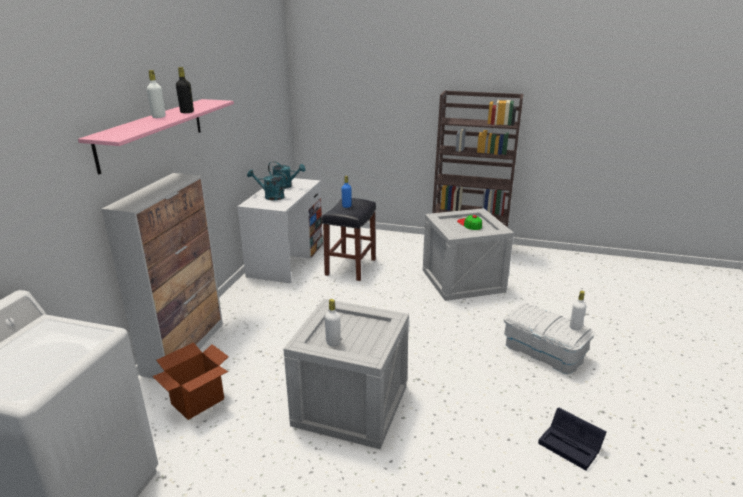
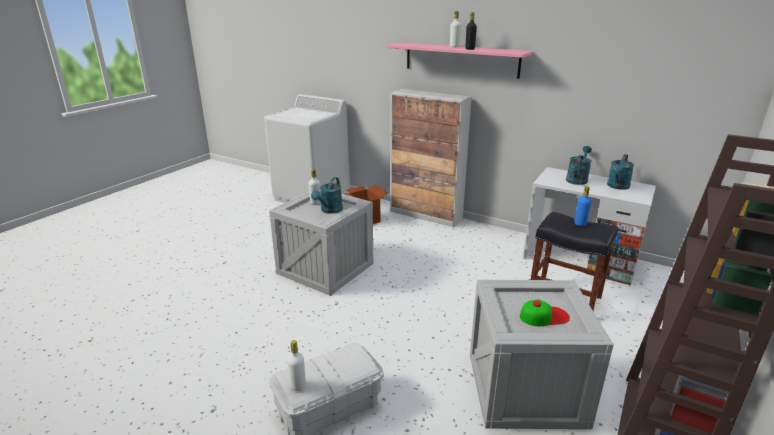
camera: 105 degrees right, 0 degrees up
(352, 327) = (329, 210): none -> turquoise watering can
(572, 446) = (198, 366): black storage box -> none

